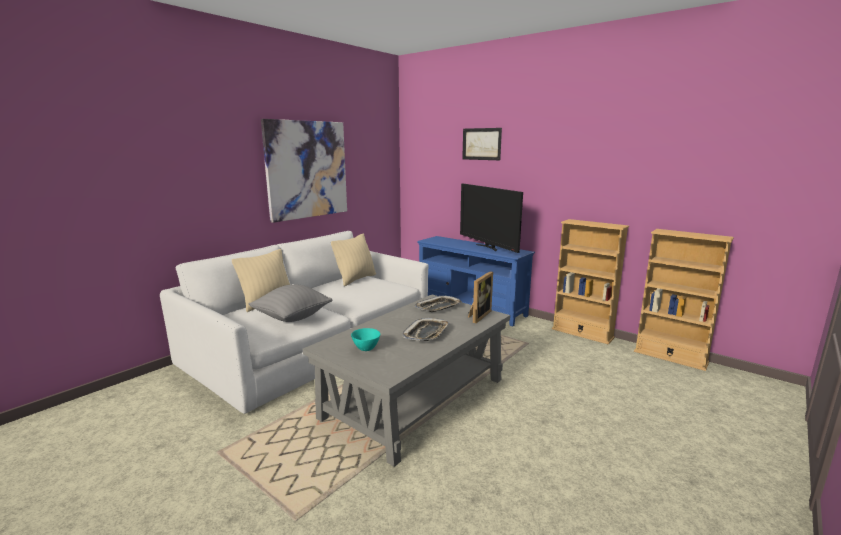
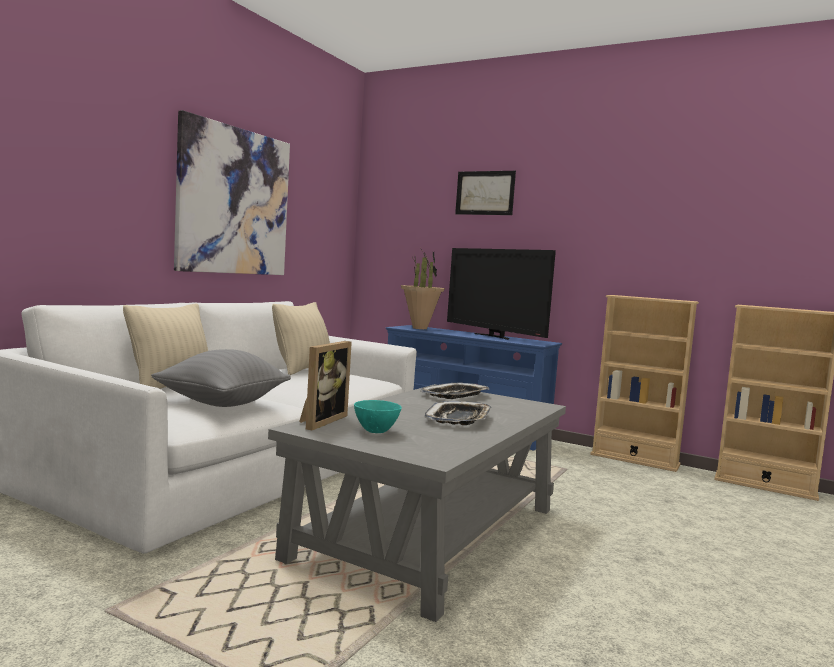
camera: 10 degrees left, 10 degrees down
(440, 240) = (420, 328): none -> potted plant
(478, 315) = (520, 405): picture frame -> picture frame (320, 421)

